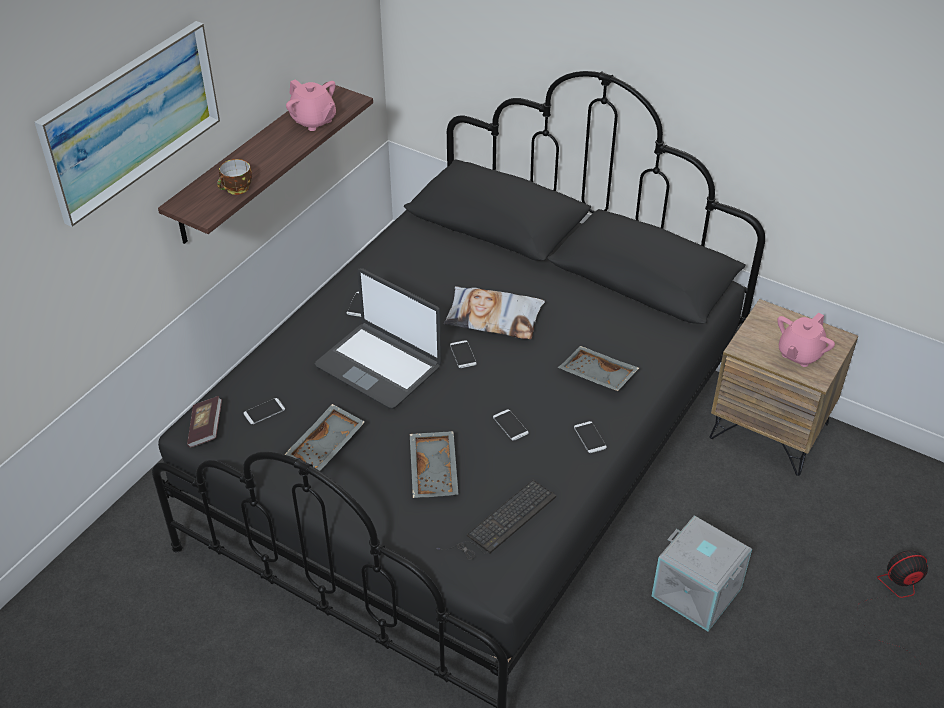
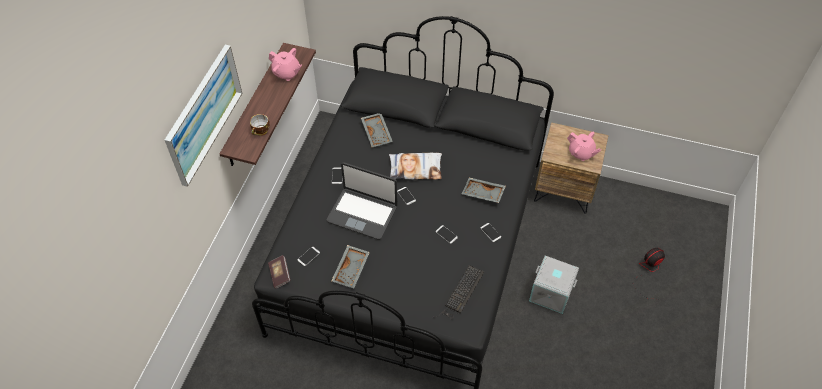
camera: 15 degrees left, 10 degrees up
(435, 471) = (415, 271): grey tray -> grey tray (377, 133)
(799, 354) = (581, 153): pink teapot -> pink teapot turned 75 degrees counterclockwise

